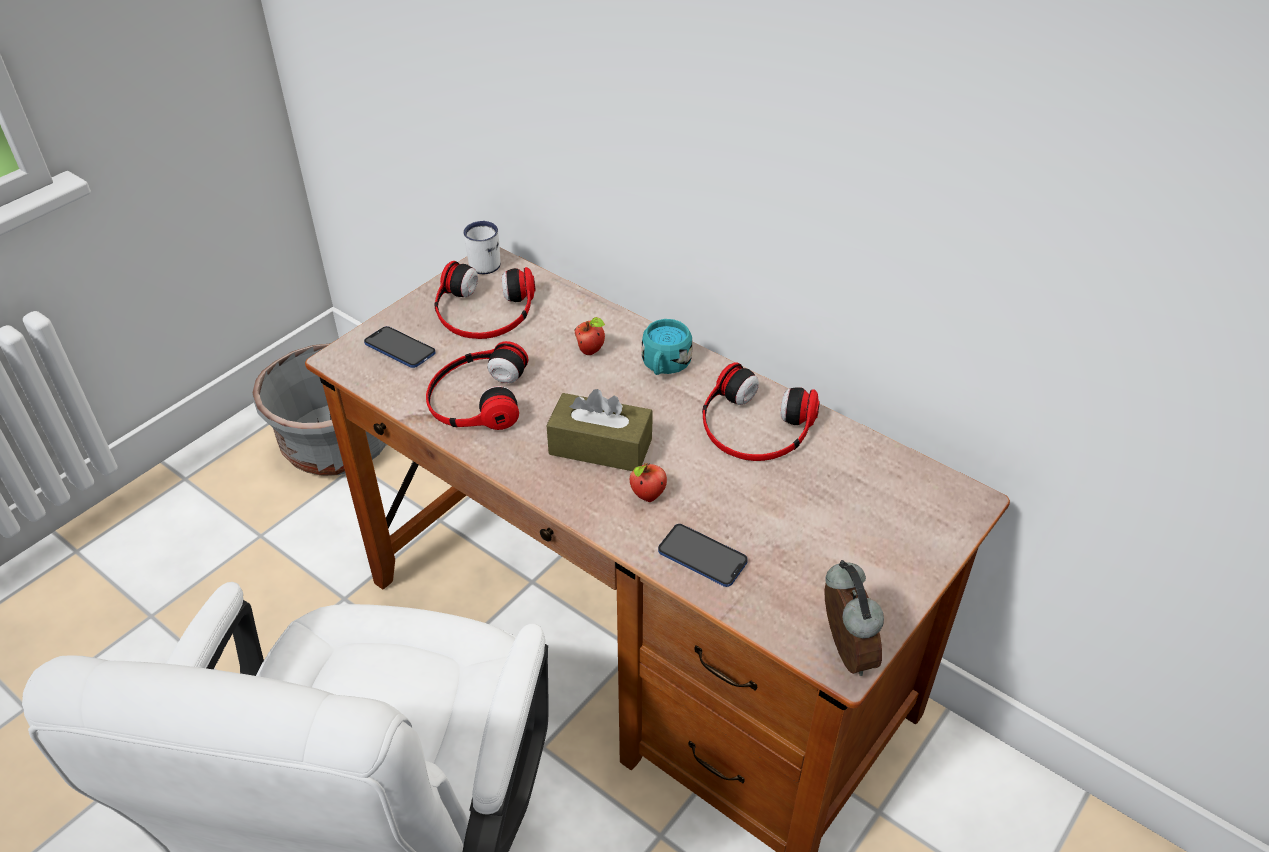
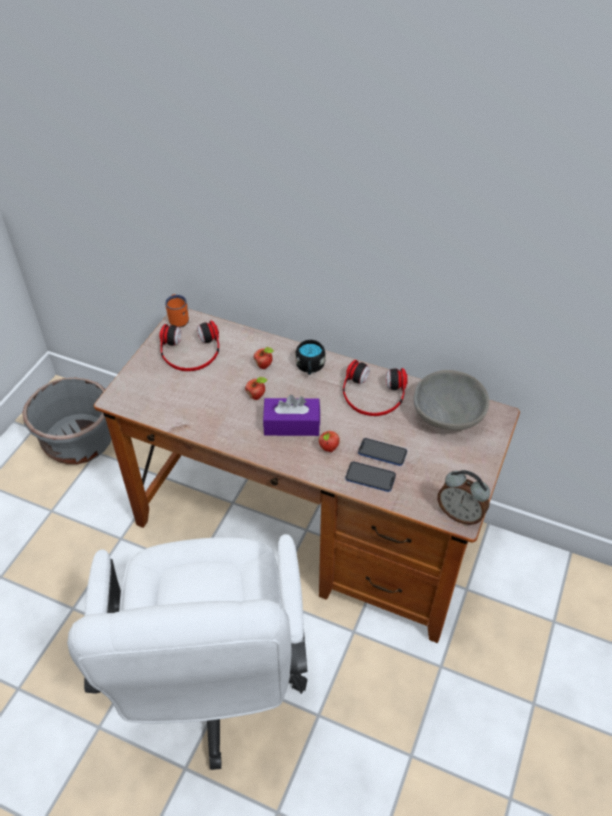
camera: 15 degrees left, 5 degrees up
(400, 349) = (149, 386): phone -> phone (382, 453)
(476, 397) = (208, 408): headphones -> none
(486, 262) = (178, 318): white mug -> orange mug
(561, 393) = (257, 396): none -> apple
(600, 447) = (291, 424): brown tissue box -> purple tissue box
(664, 366) = (310, 367): turquoise mug -> black mug
(843, 652) = (460, 514): alarm clock -> alarm clock turned 150 degrees clockwise
(872, 483) = (446, 416): none -> grey bowl

